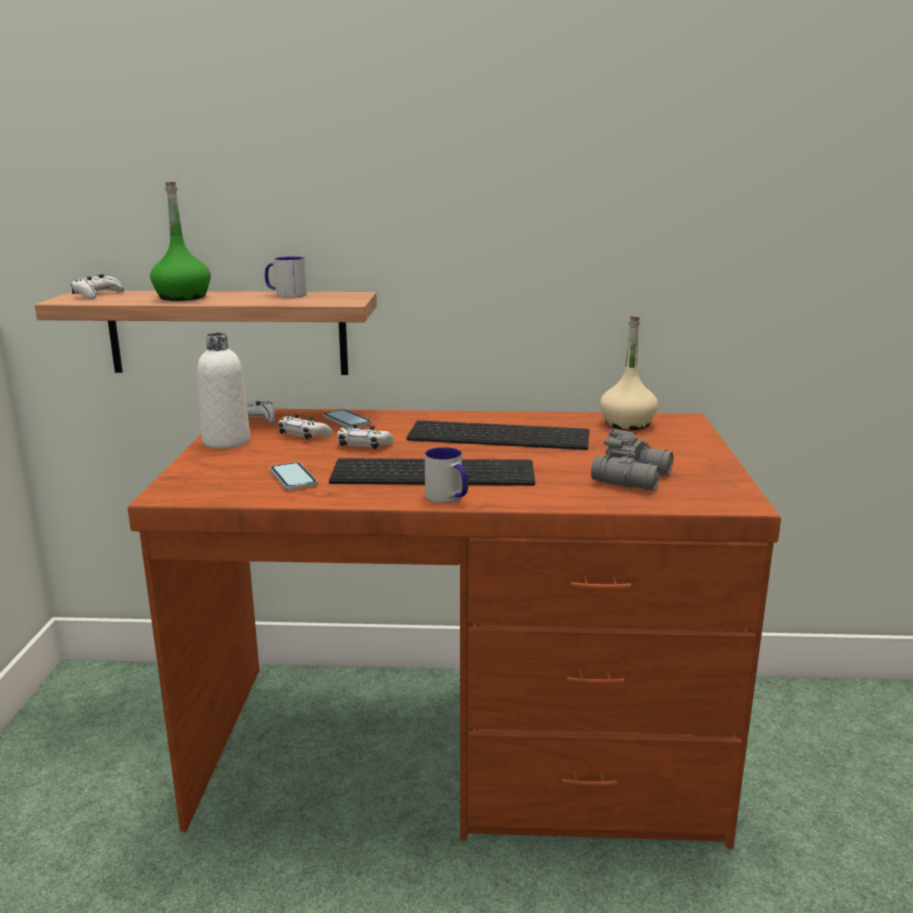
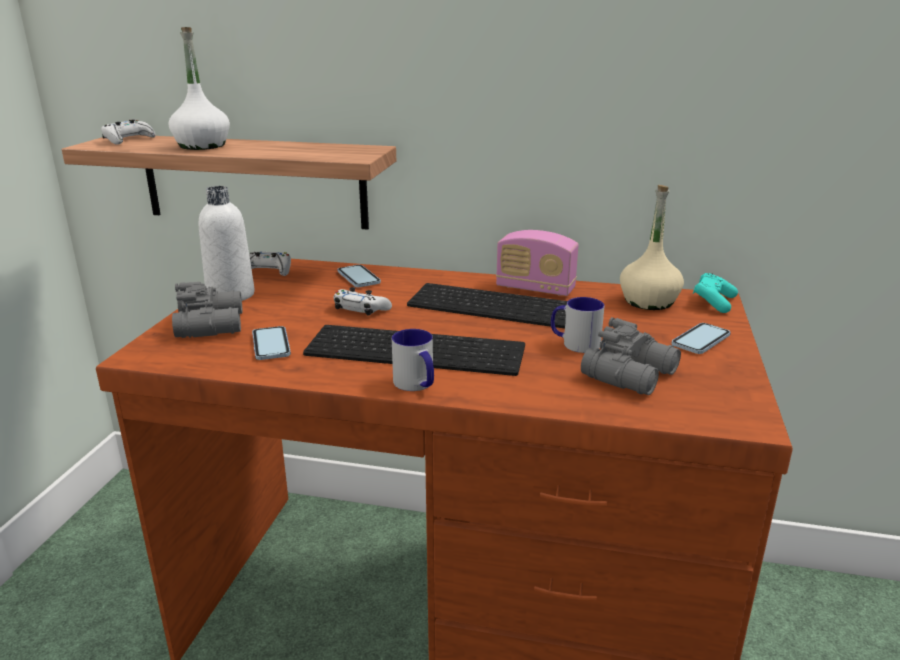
camera: 10 degrees right, 5 degrees up
(182, 297) = (202, 146): green bottle -> white bottle
(224, 466) = (212, 324): none -> grey binoculars
(286, 295) = (303, 146): mug -> mug (574, 343)
(304, 435) = (308, 292): white game controller -> none
(520, 420) = (535, 289): none -> radio
(683, 450) = (700, 340): none -> phone
(684, 421) = (713, 302): none -> turquoise game controller

